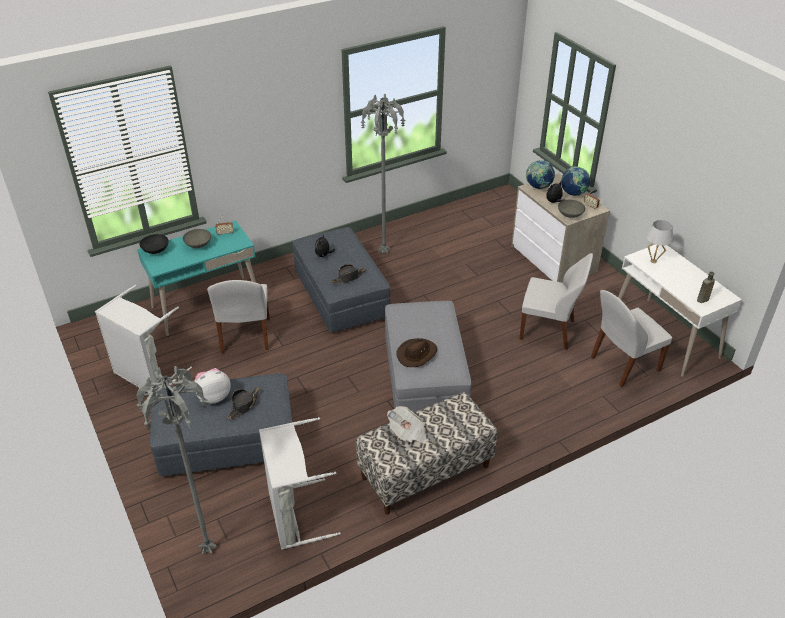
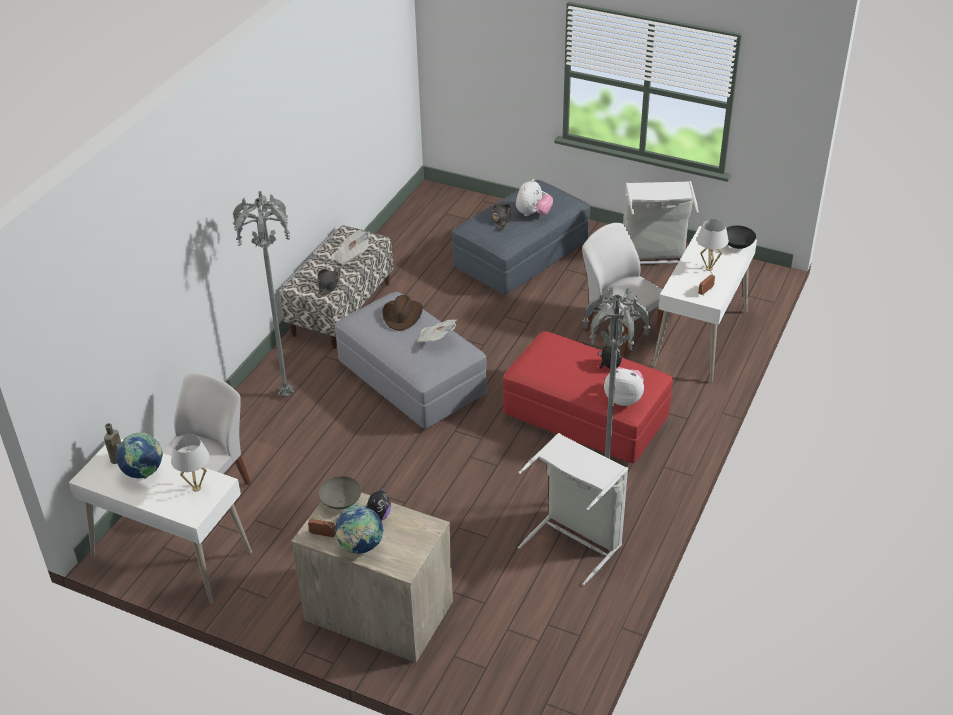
camera: 145 degrees right, 0 degrees up
(199, 245) = (709, 268): grey bowl -> white table lamp
(206, 305) = (701, 339): turquoise desk -> white desk
(207, 549) = (453, 204): grey floor lamp -> grey floor lamp (287, 395)
(294, 515) = (415, 243): grey laundry basket -> grey laundry basket (575, 540)
(339, 236) = (623, 399): none -> plush toy
(341, 295) = (586, 417): grey ottoman -> red ottoman
(348, 277) = (551, 355): black hat -> black hat (329, 285)
(411, 323) = (436, 339): none -> newspaper
(538, 187) = (419, 534): globe -> globe (144, 472)
(549, 330) = (317, 493): white chair -> none

